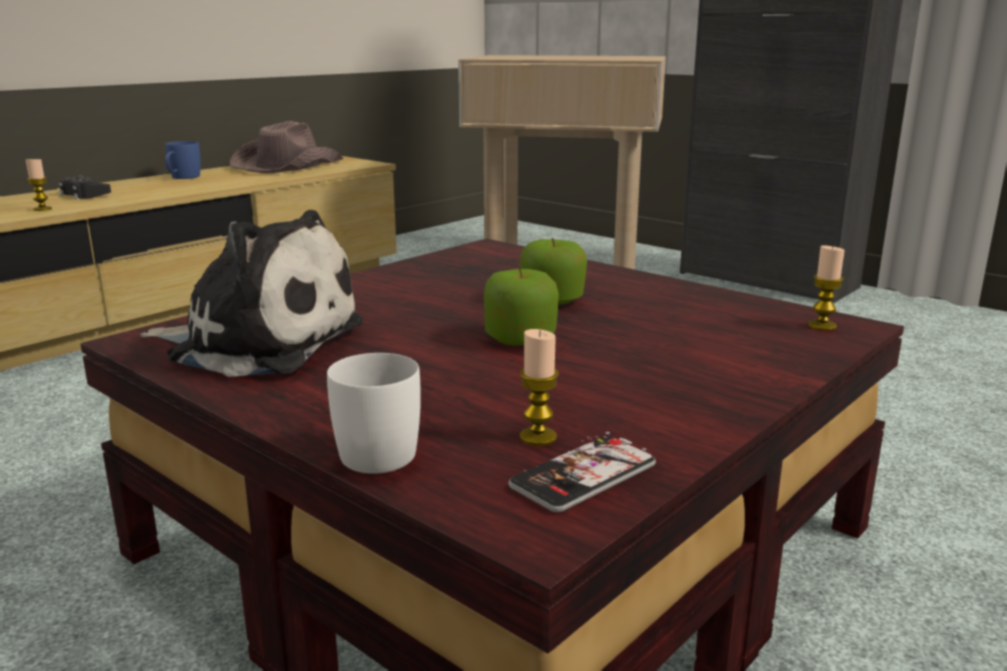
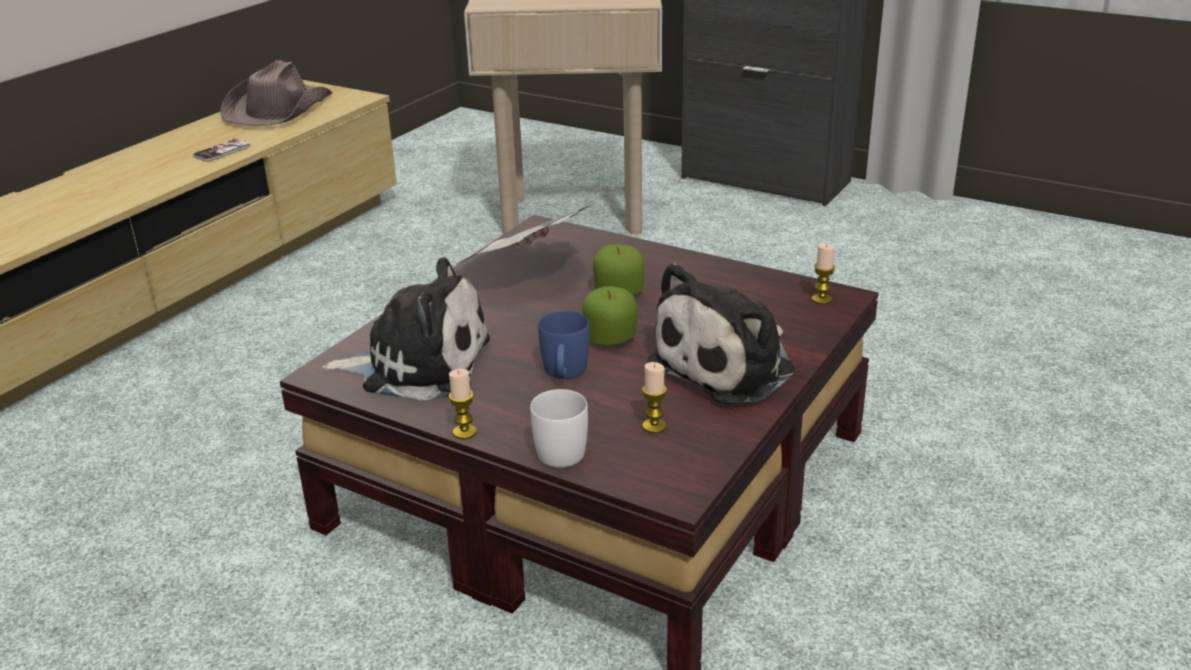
camera: 10 degrees left, 10 degrees up
(42, 209) = (84, 211): candle -> candle (464, 432)
(84, 195) = (105, 182): black game controller -> none
(182, 178) = (182, 142): blue mug -> blue mug (564, 374)
(443, 276) = (521, 272): none -> newspaper
(583, 475) = (691, 451): phone -> phone (222, 152)
(675, 380) = (728, 366): none -> plush toy

